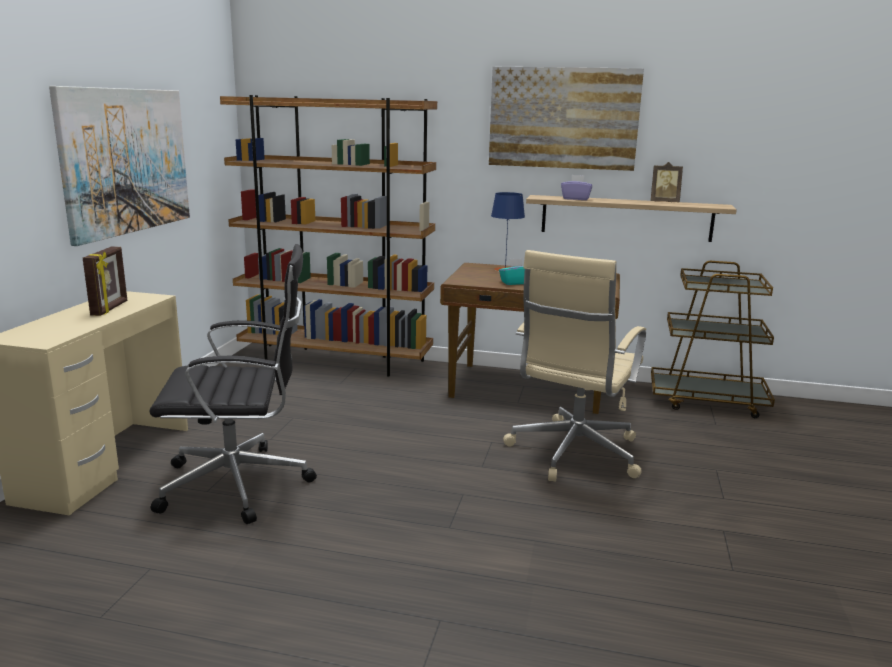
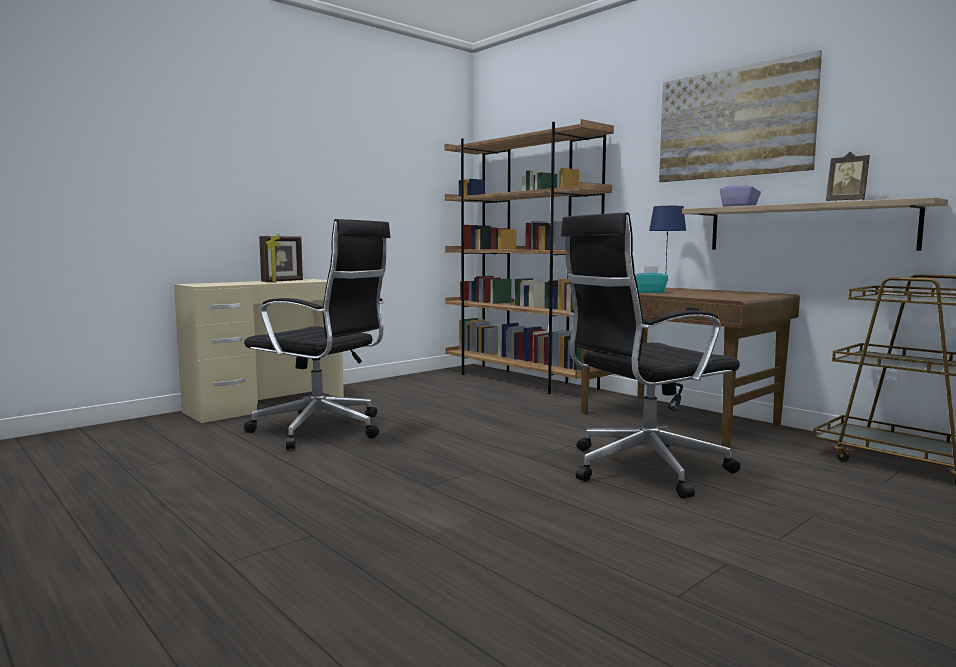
camera: 35 degrees right, 10 degrees down
(126, 161) = (340, 183): picture -> none
(573, 454) = (642, 468): beige office chair -> black office chair

